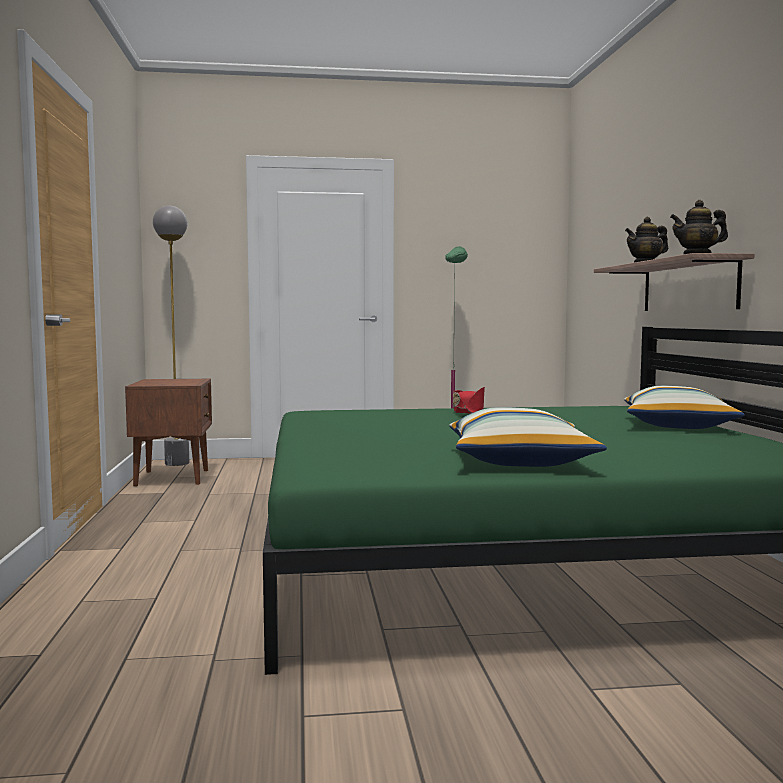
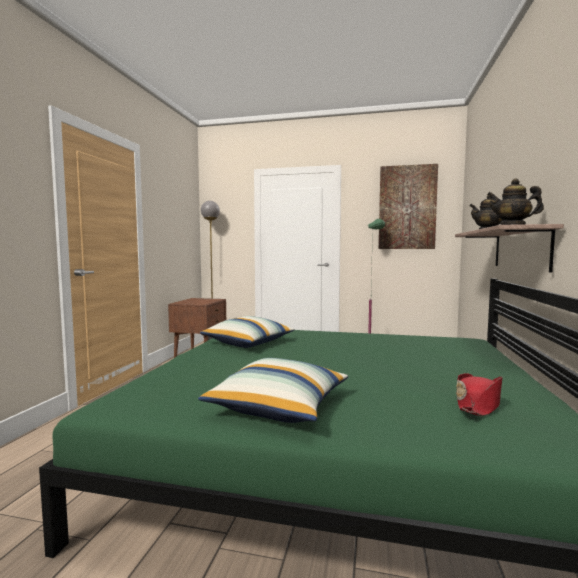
camera: 20 degrees right, 0 degrees up
(468, 411) = (341, 336): red hat -> red hat (478, 404)
(493, 231) = (407, 207): none -> picture
(678, 425) = (485, 370): pillow -> pillow (248, 343)

